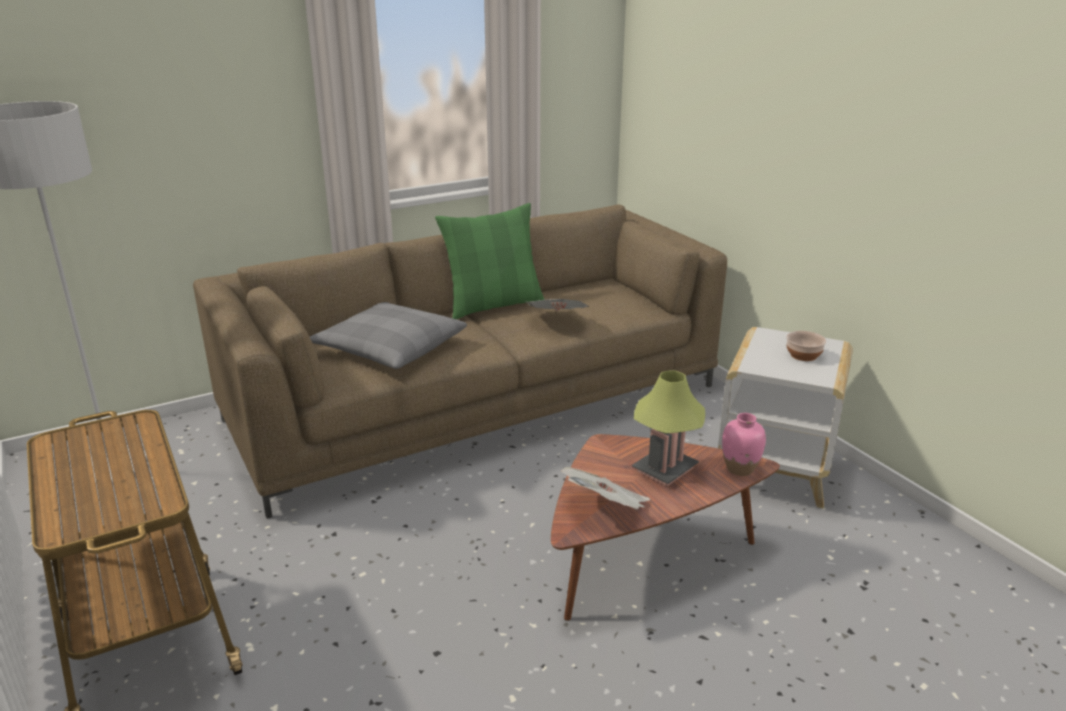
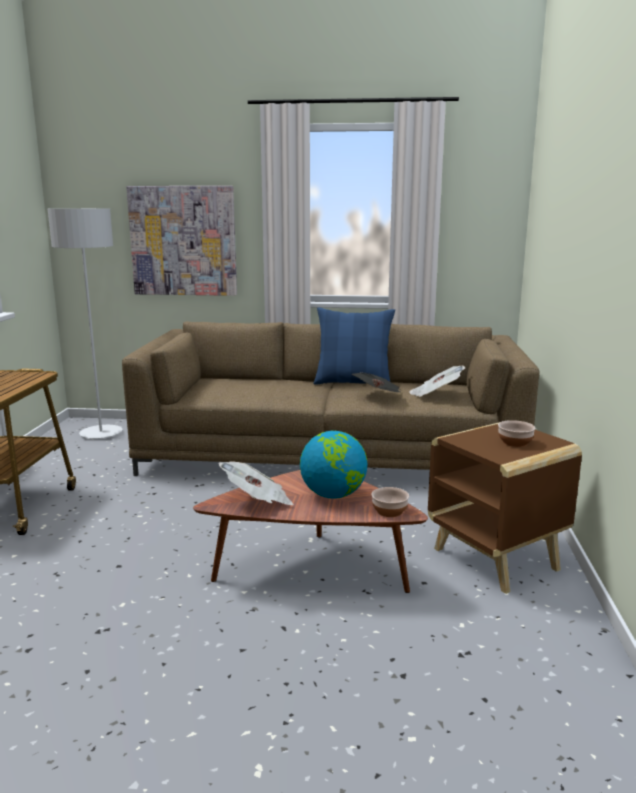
camera: 35 degrees right, 10 degrees down
(181, 137) = (183, 241): none -> picture
(390, 348) = (249, 388): grey pillow -> none
(493, 305) = (353, 383): green pillow -> blue pillow
(608, 303) = (435, 395): none -> newspaper
(665, 469) = (333, 495): table lamp -> globe
(740, 468) = (390, 511): pink vase -> bowl
(777, 474) = (497, 559): white side table -> brown side table

